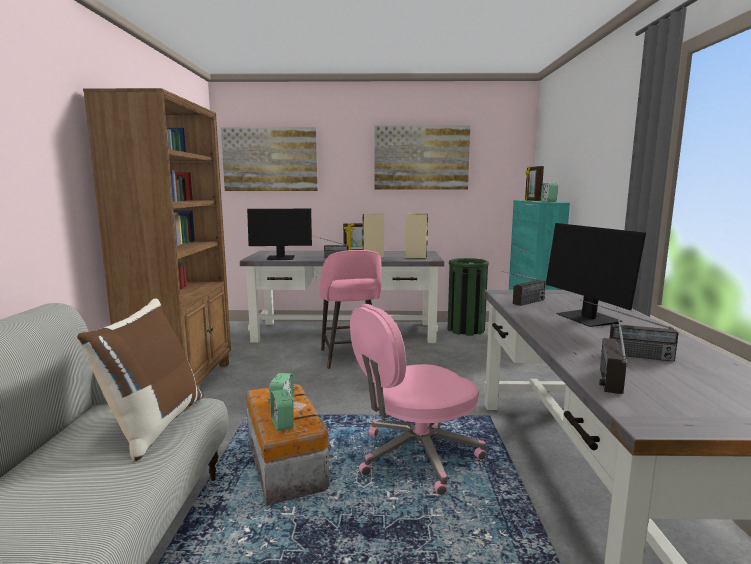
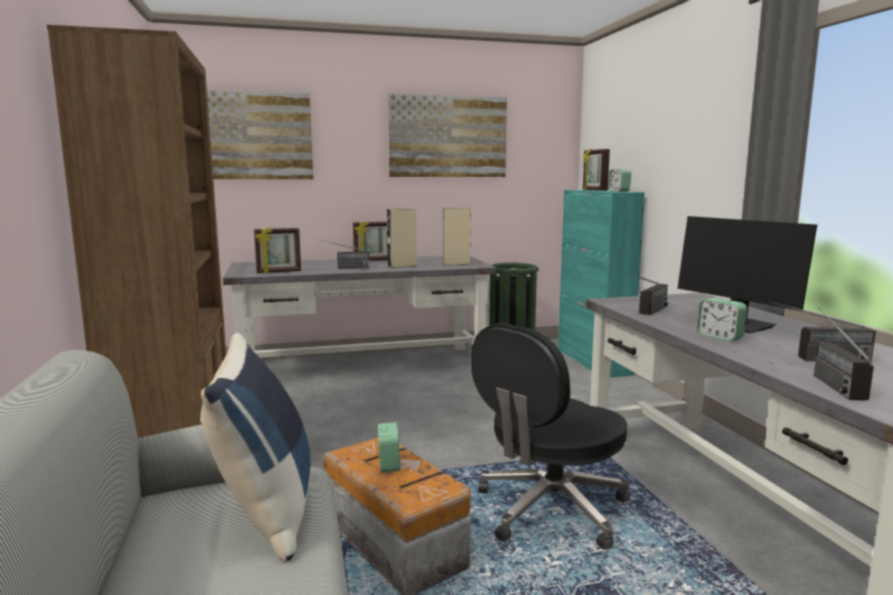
camera: 15 degrees left, 0 degrees up
(154, 424) = (265, 510): brown pillow -> blue pillow
(281, 258) = (279, 272): monitor -> picture frame
(282, 424) = (409, 489): alarm clock -> alarm clock (720, 337)
(351, 358) = (392, 399): pink stool -> none
(416, 456) = (550, 510): pink office chair -> black office chair

